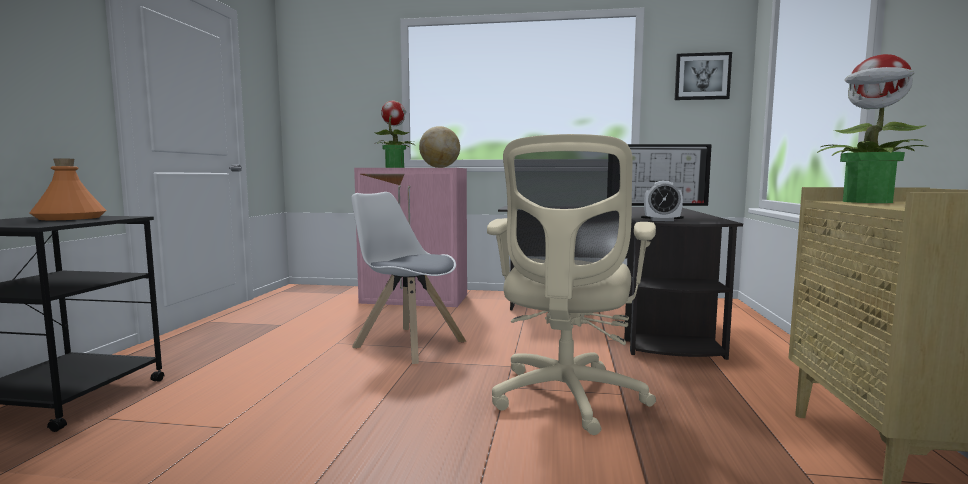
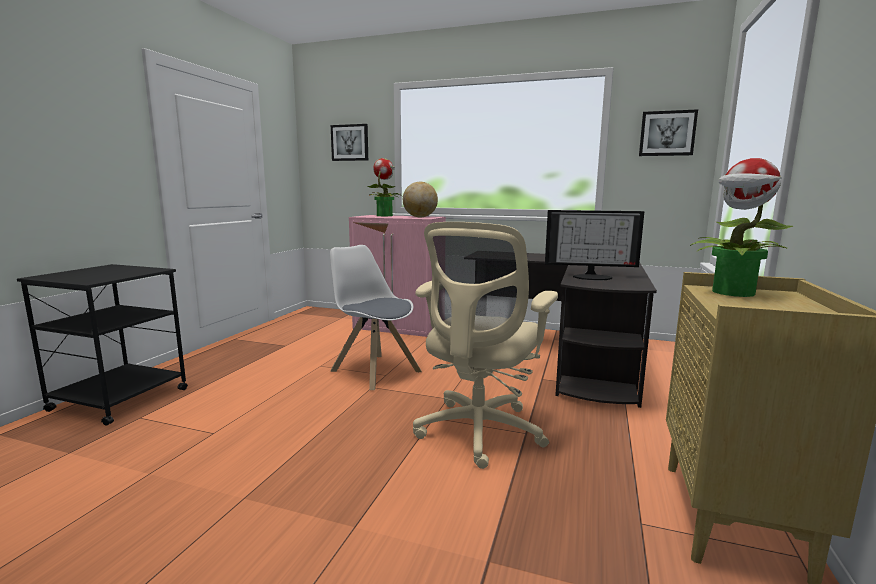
camera: 10 degrees right, 5 degrees up
(69, 218) = (117, 270): orange bottle -> none
(346, 86) = (350, 142): none -> picture
(662, 220) = (586, 282): alarm clock -> none

